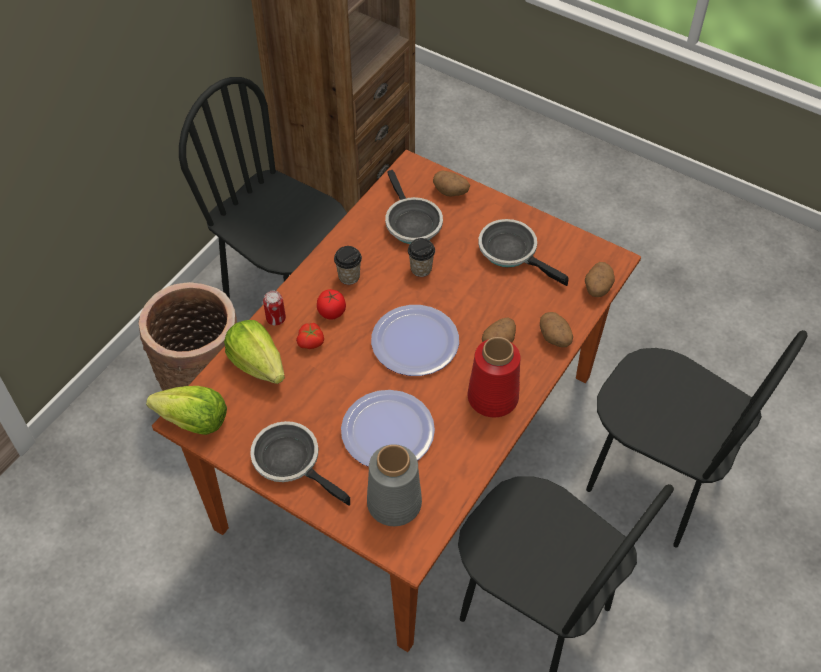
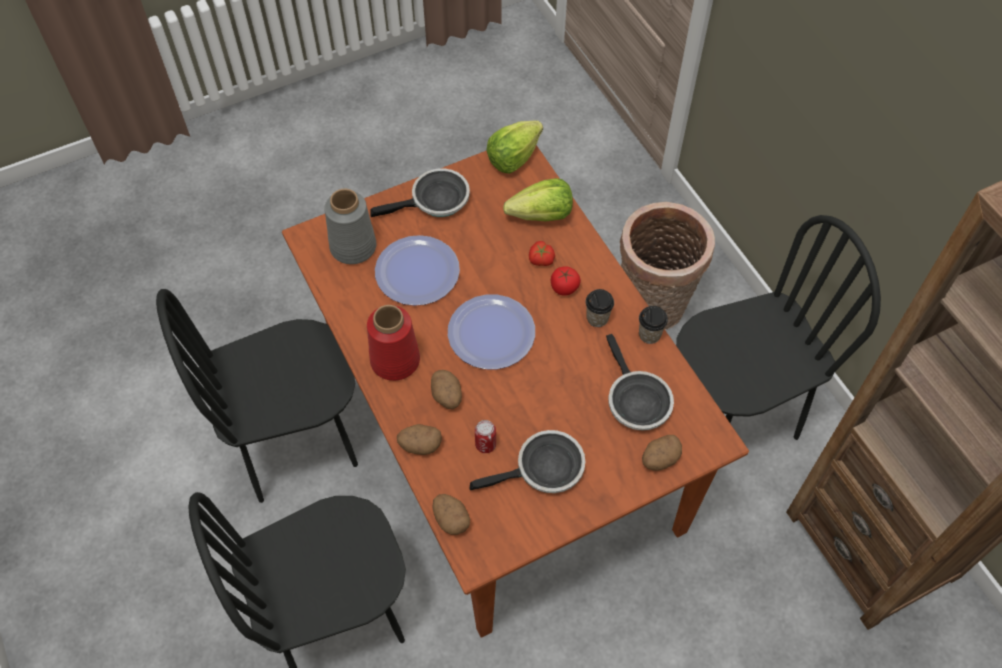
camera: 120 degrees right, 5 degrees up
(276, 319) = (582, 246): can -> can (485, 444)
(411, 223) = (636, 400): frying pan -> frying pan turned 120 degrees counterclockwise
(421, 269) = (571, 379): cup -> cup (649, 334)

